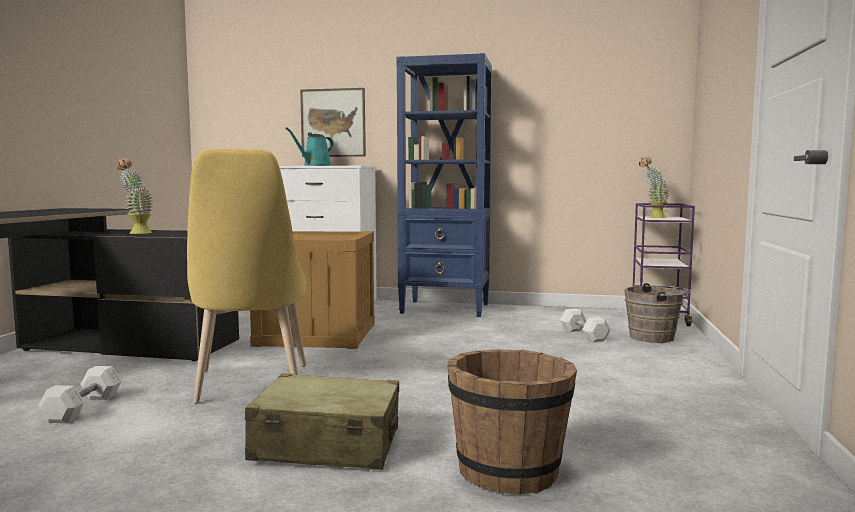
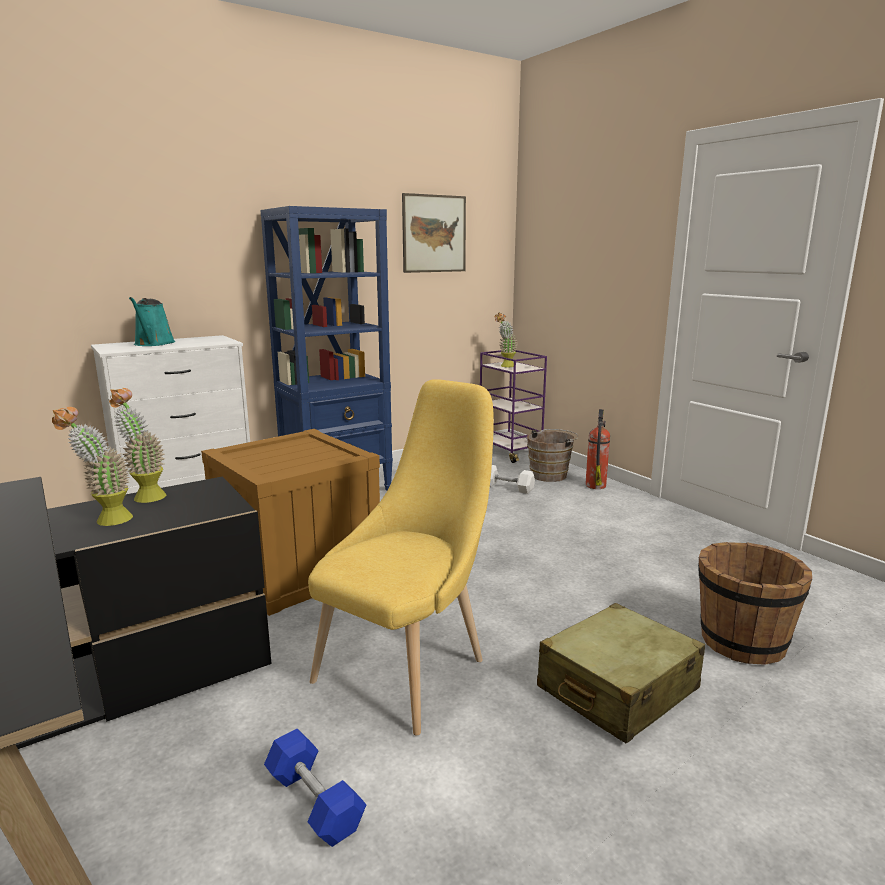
camera: 45 degrees left, 10 degrees up
(83, 408) = (314, 802): white dumbbell -> blue dumbbell
(180, 231) = (144, 496): none -> potted plant
(250, 386) = (408, 666): yellow chair -> yellow chair turned 90 degrees counterclockwise
(333, 123) = (153, 279): picture -> picture (434, 234)
(686, 353) = (595, 485): none -> fire extinguisher

